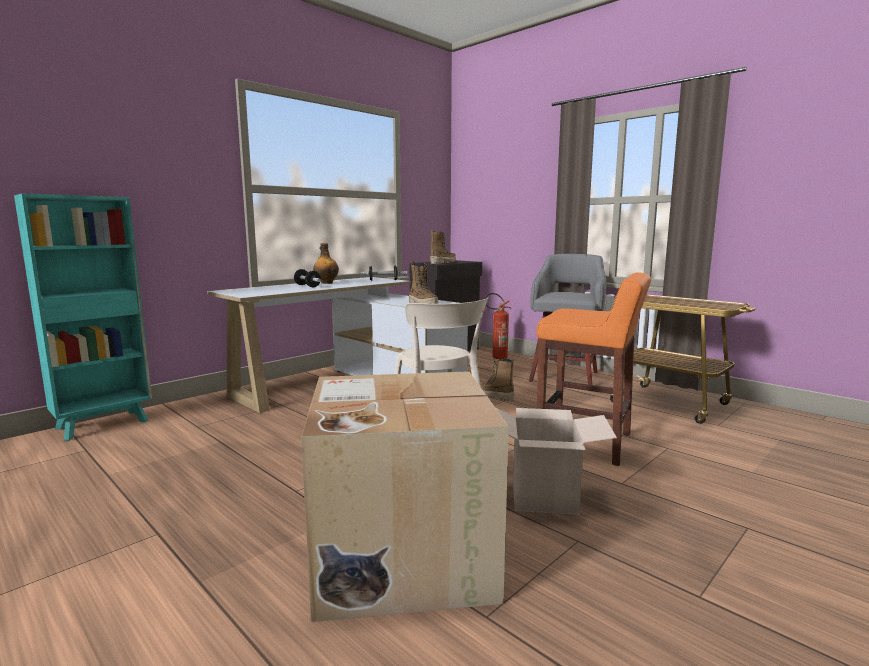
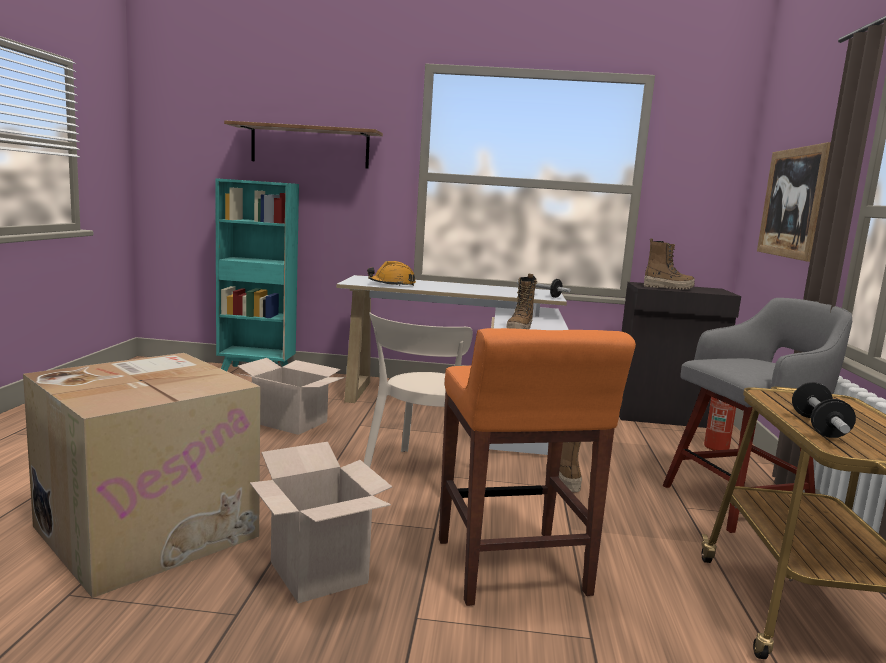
camera: 50 degrees right, 0 degrees up
(121, 156) = (310, 147): none -> shelf
(262, 442) = (289, 422): none -> cardboard box
(278, 291) = (392, 284): none -> orange hard hat
(307, 286) = (440, 286): dumbbell -> dumbbell (818, 427)
(326, 283) = (473, 287): bottle -> none
(509, 200) = (793, 203): none -> picture

